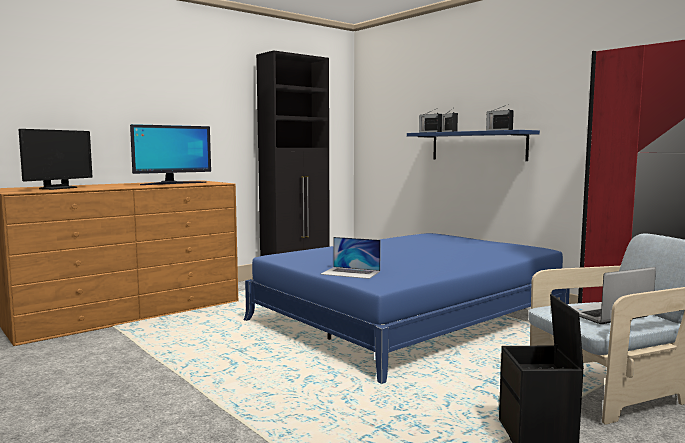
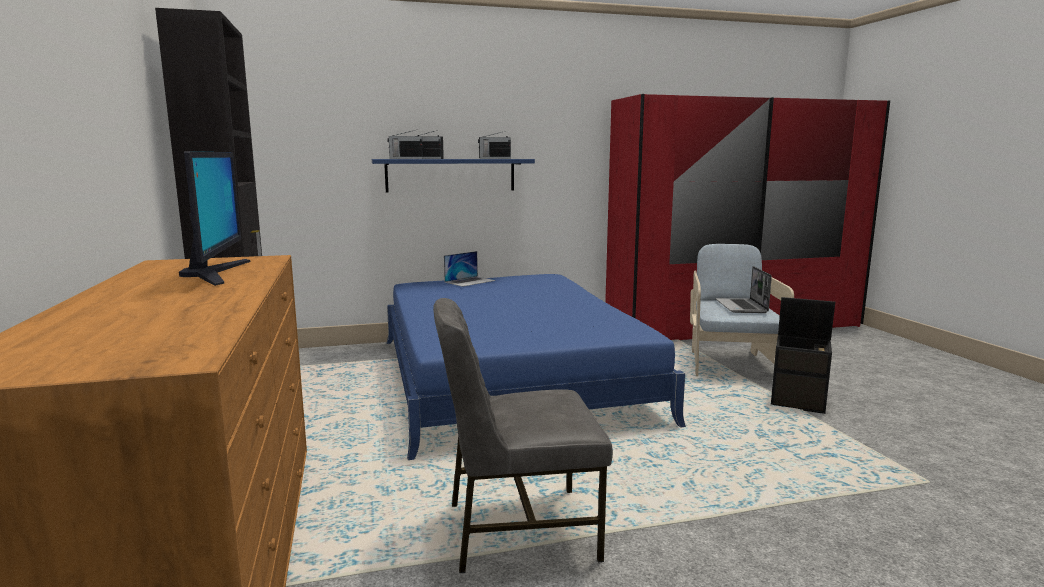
camera: 65 degrees left, 5 degrees up
(58, 188) = (133, 330): monitor -> none
(177, 356) = (518, 530): none -> grey chair
(351, 272) = (582, 334): laptop -> laptop (470, 281)

